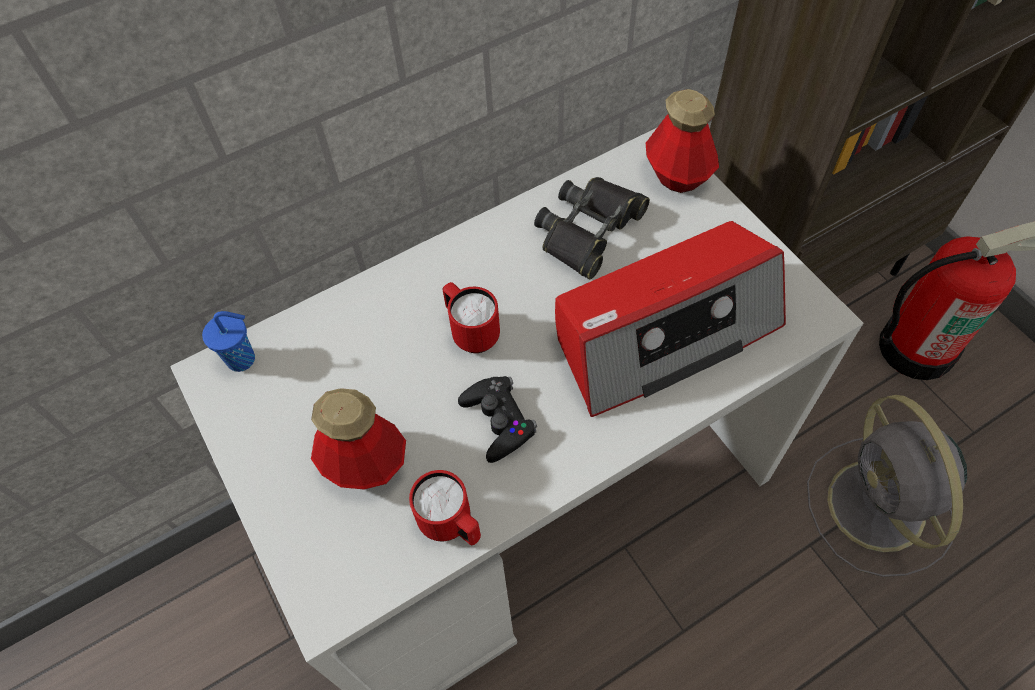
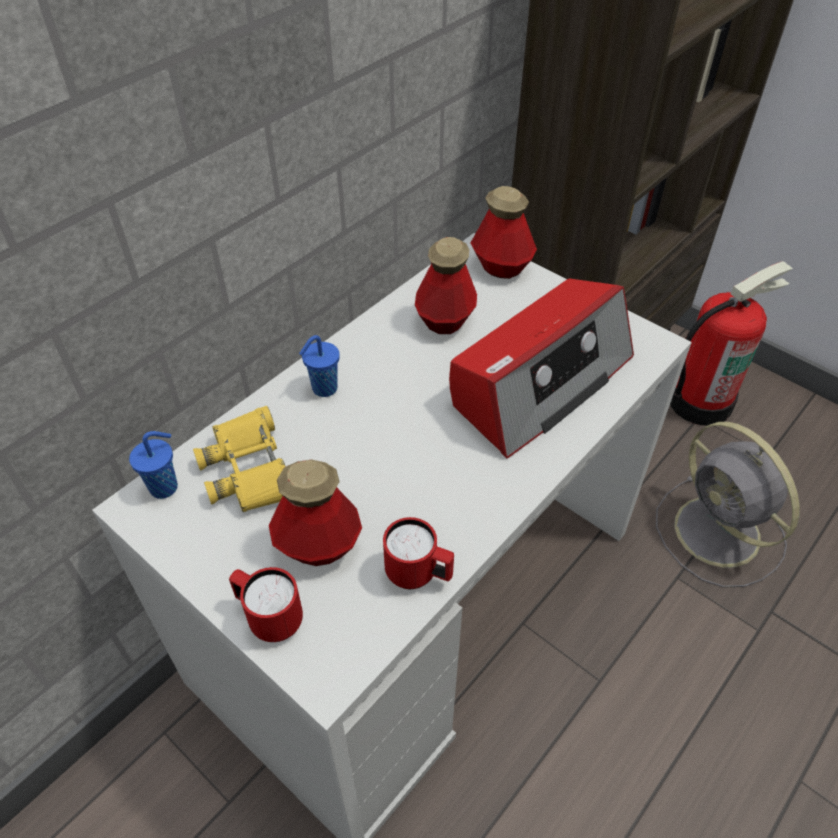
camera: 20 degrees left, 10 degrees down
(329, 360) = (250, 469): none -> yellow binoculars
(431, 285) = (323, 389): none -> blue cup
(471, 332) = (374, 417): red mug -> red mug (269, 618)
(498, 421) = (427, 481): black game controller -> none
(589, 230) = (445, 320): black binoculars -> bottle

